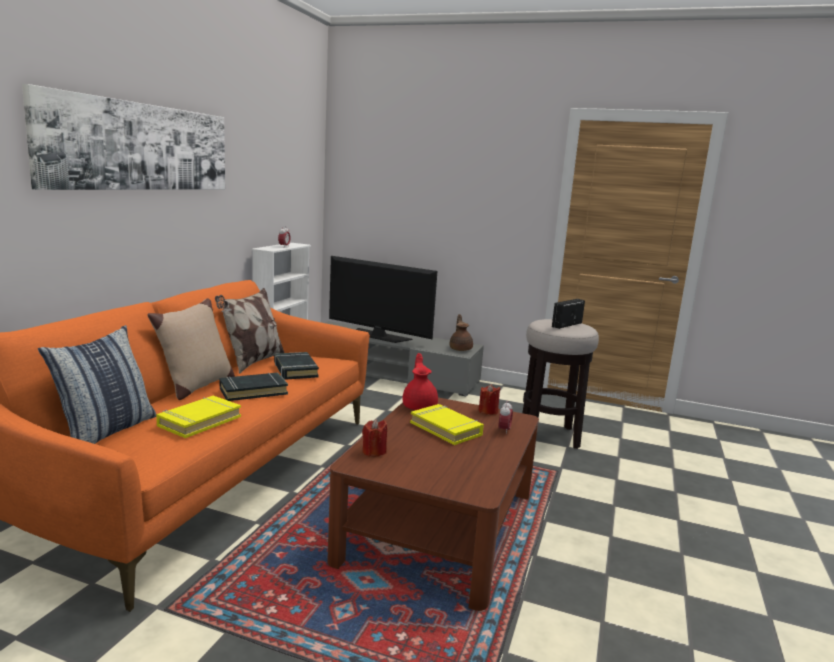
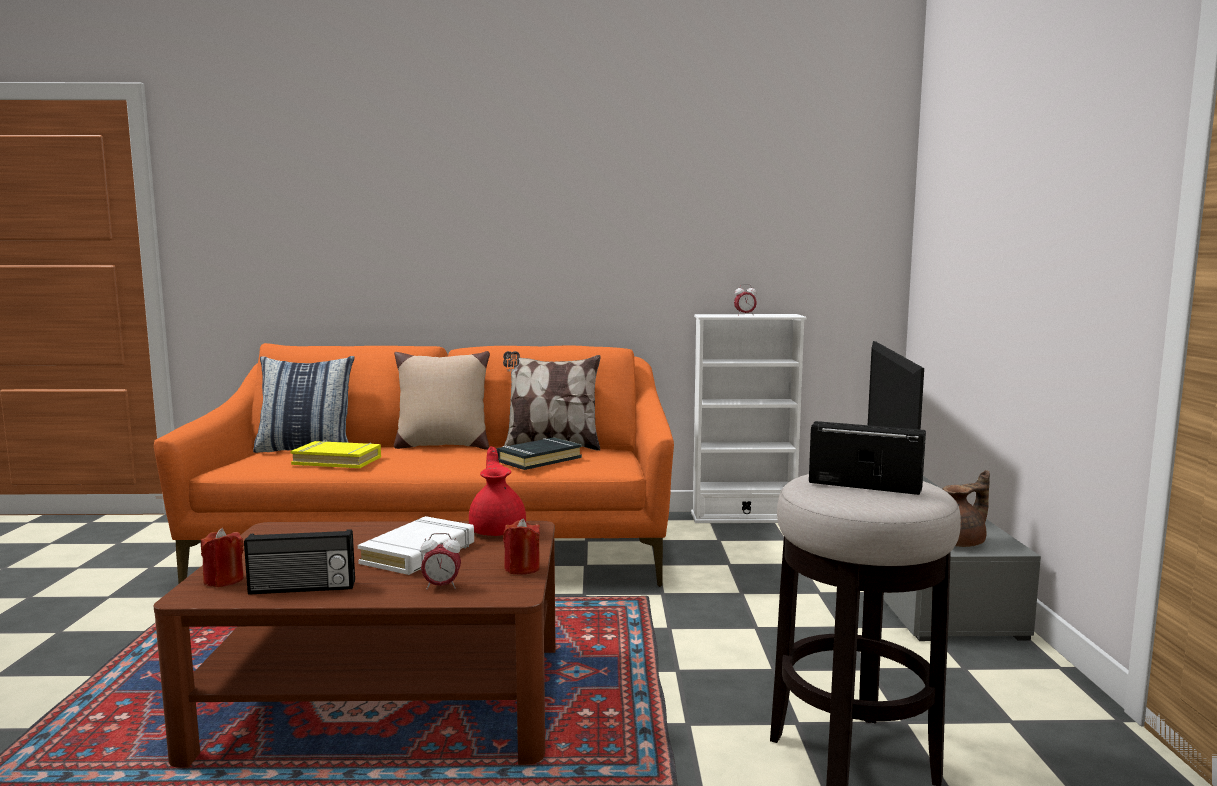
camera: 70 degrees right, 5 degrees down
(141, 147) = (499, 186): picture -> none
(253, 391) = (442, 459): black book -> none
(374, 452) = (313, 531): red candle -> red candle (224, 580)
(419, 406) = (498, 530): red teapot -> red teapot turned 75 degrees counterclockwise
(446, 429) = (419, 553): yellow book -> white book
(487, 463) = (302, 588): none -> radio

